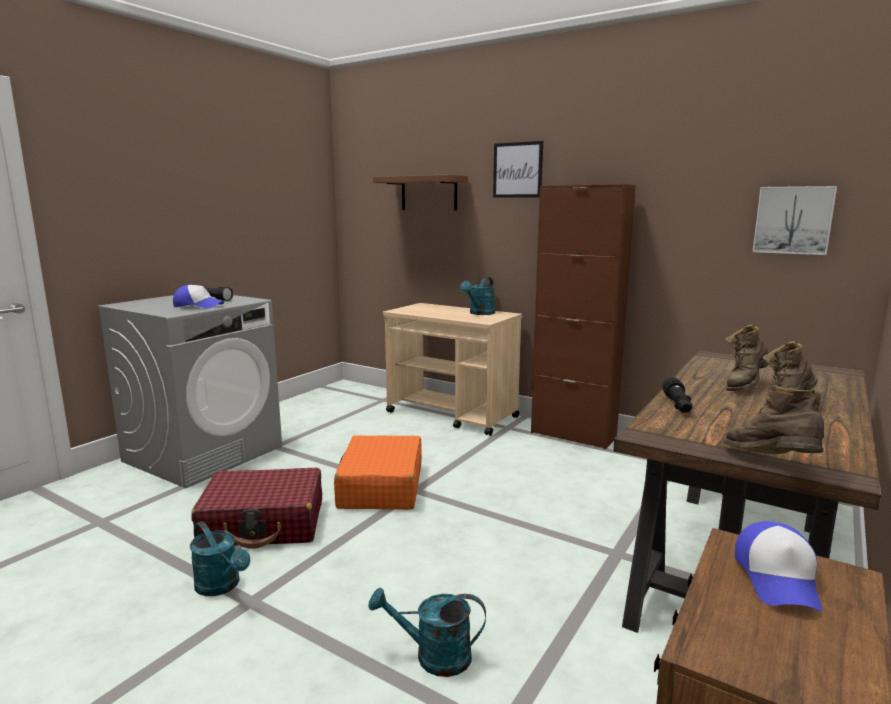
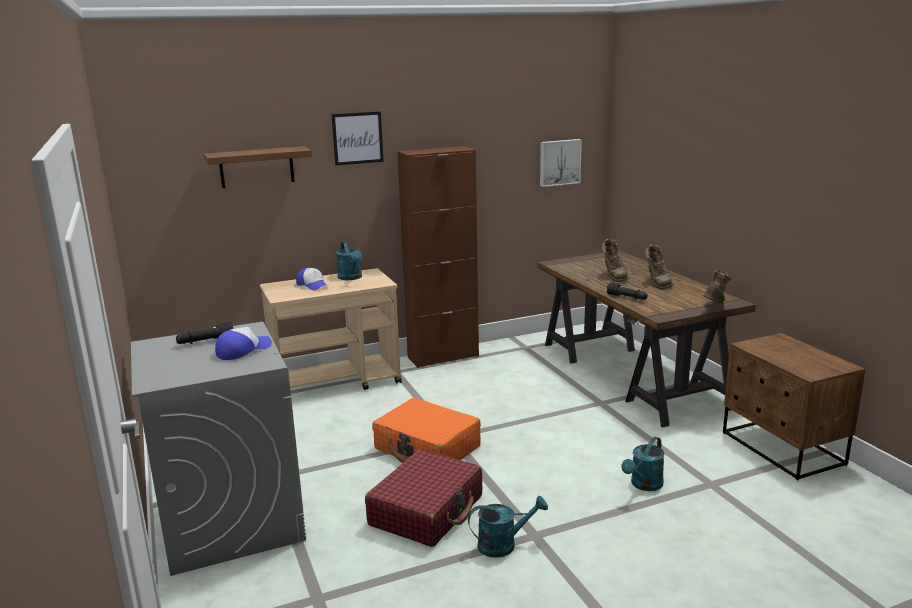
camera: 55 degrees left, 5 degrees up
(770, 464) = (714, 308): brown boot -> brown boot turned 105 degrees clockwise
(778, 578) = (775, 348): cap -> cap (313, 285)

